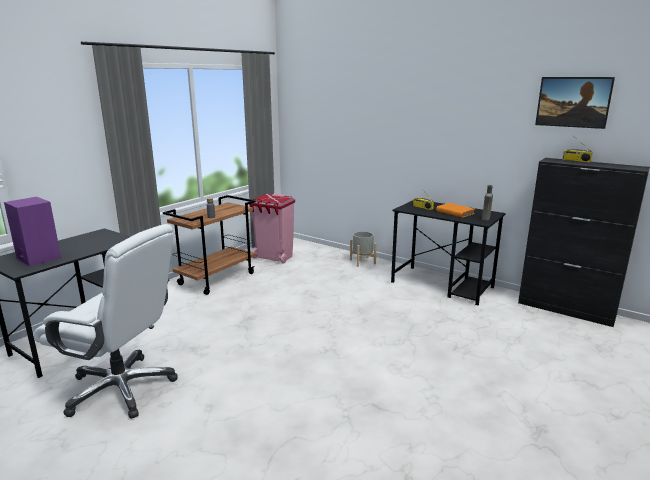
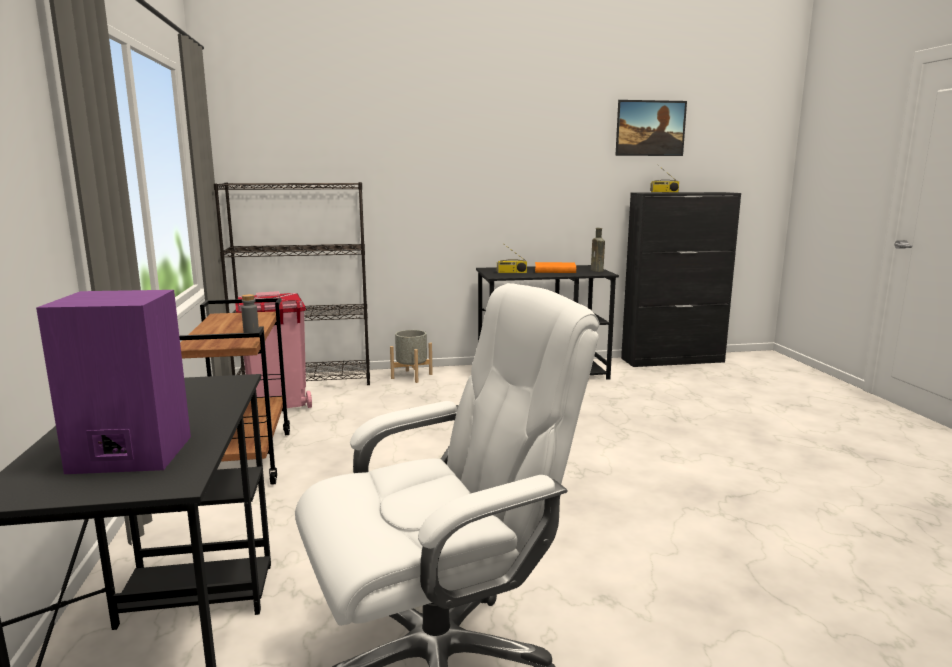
camera: 45 degrees left, 5 degrees down
(310, 247) = (306, 380): none -> black bookcase

